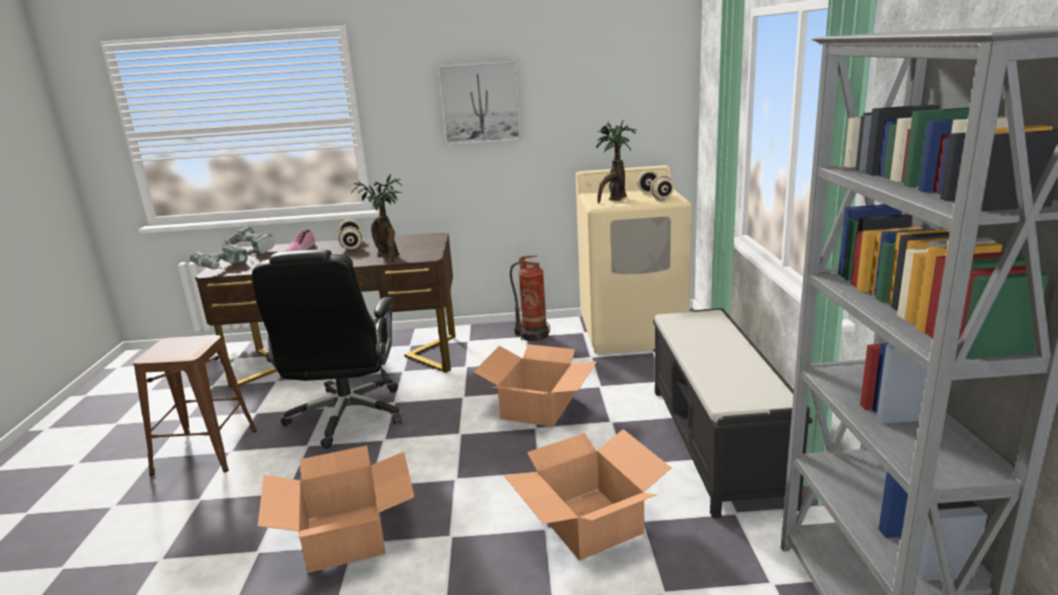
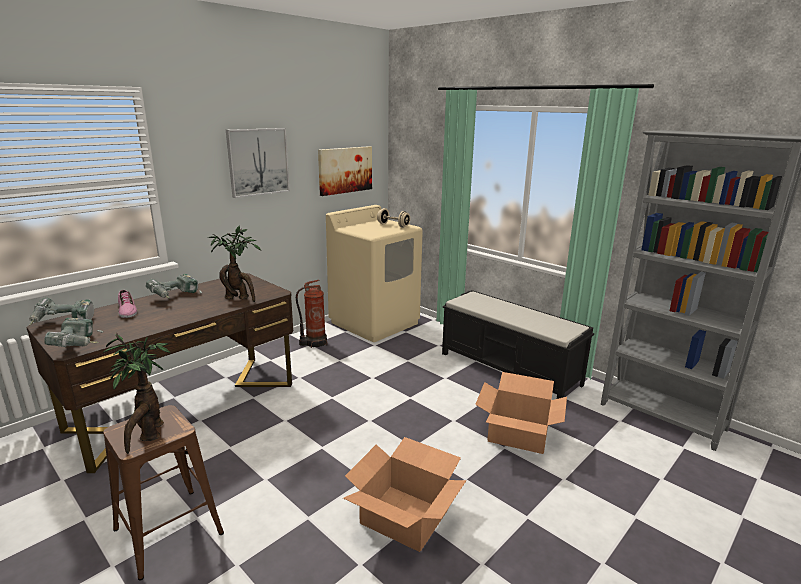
camera: 45 degrees left, 0 degrees up
(346, 416) = (262, 446): black office chair -> none
(351, 245) = (176, 297): beige dumbbell -> power drill
(538, 407) = (392, 385): cardboard box -> none
(614, 200) = (374, 230): potted plant -> potted plant (148, 435)
(615, 114) = (345, 170): none -> picture

